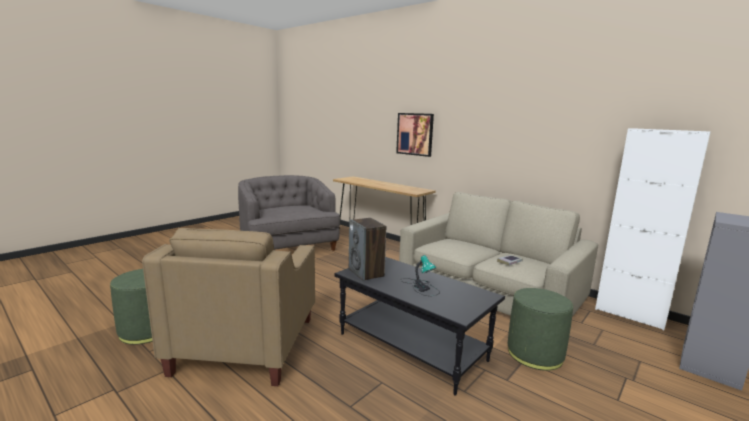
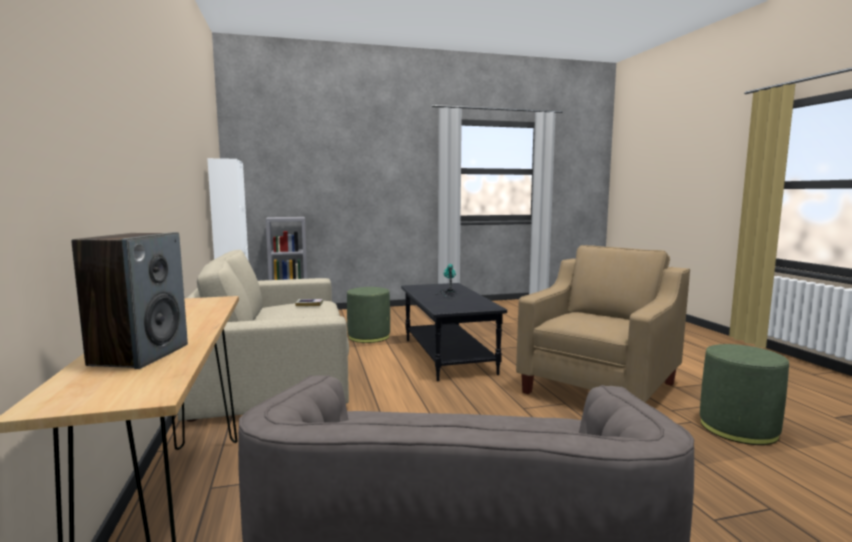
camera: 145 degrees left, 5 degrees down
(366, 273) = (476, 305): speaker -> speaker (140, 355)
(415, 134) = (105, 163): picture -> none

